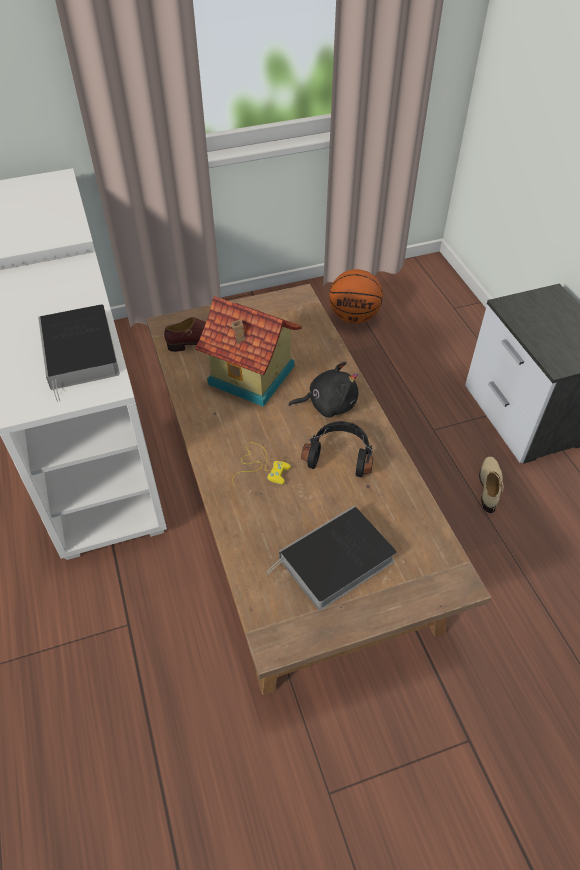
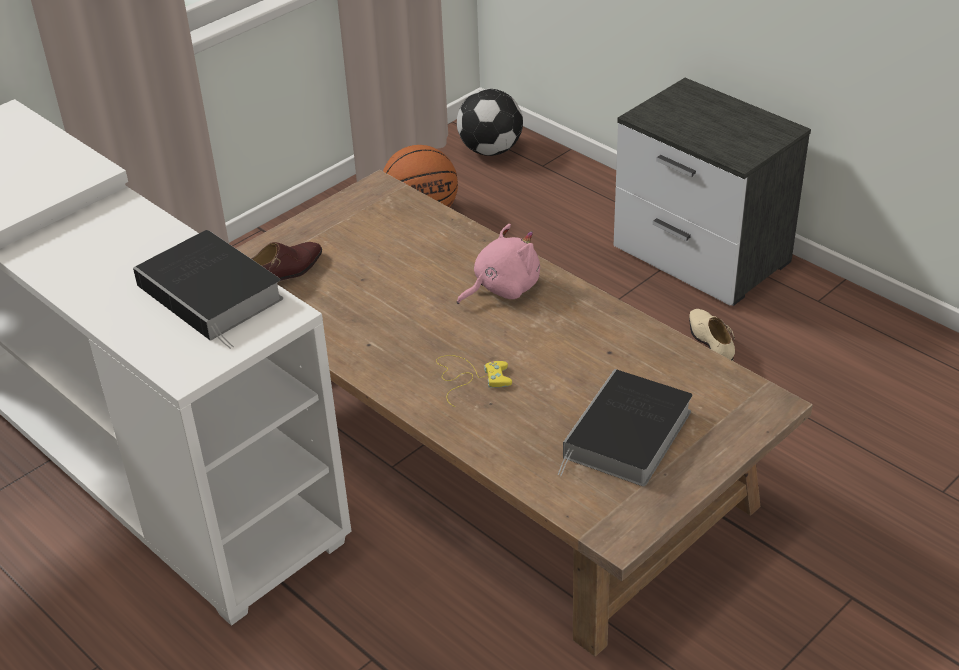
camera: 25 degrees left, 10 degrees down
(250, 376) = (383, 291): toy house -> none
(328, 404) = (502, 288): black plush toy -> pink plush toy
(339, 455) = (554, 334): black headphones -> none
(426, 285) = (490, 150): none -> football

